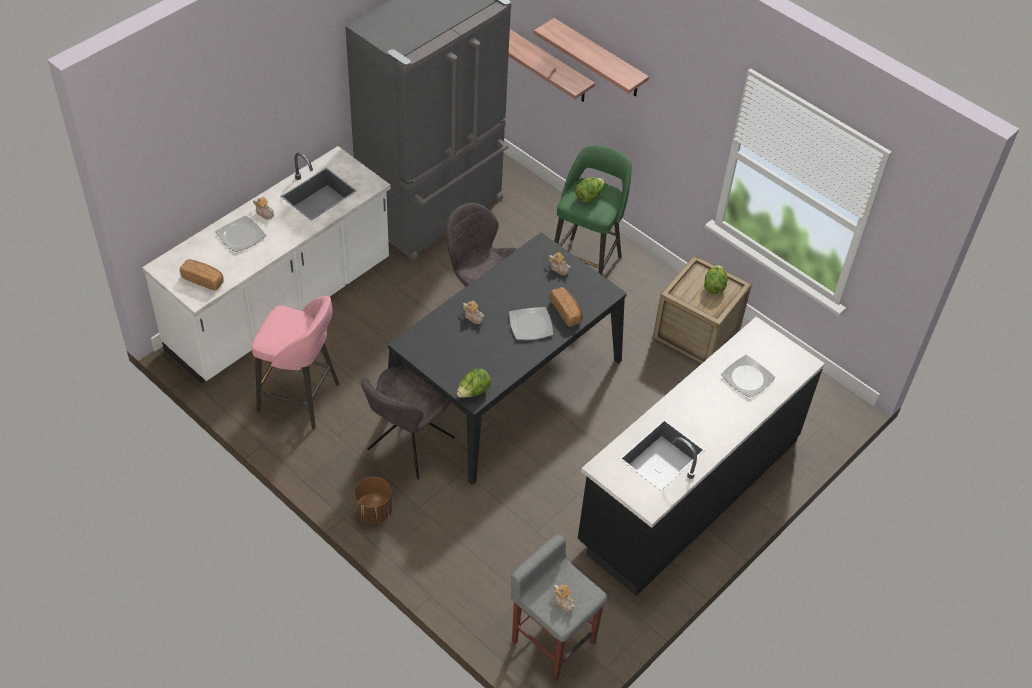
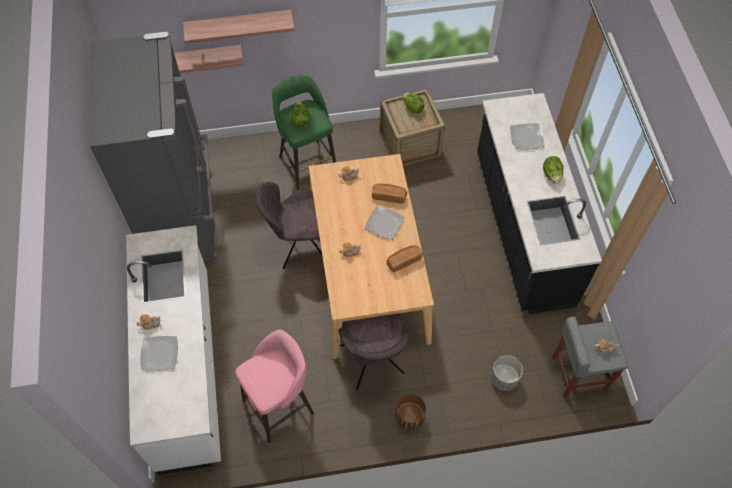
camera: 50 degrees left, 10 degrees up
(203, 279) = (181, 406): bread -> bread (403, 261)
(473, 392) = (415, 293): lettuce -> lettuce (552, 175)
(486, 572) = (504, 379): none -> grey planter
(505, 385) = (368, 273): black dining table -> beige dining table

